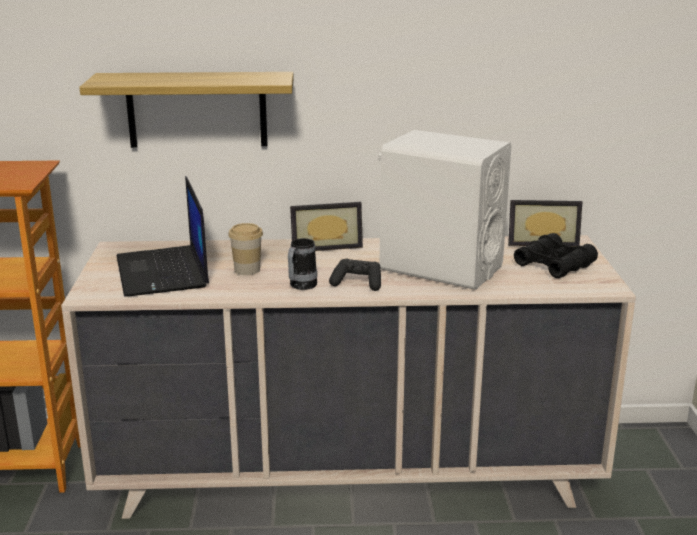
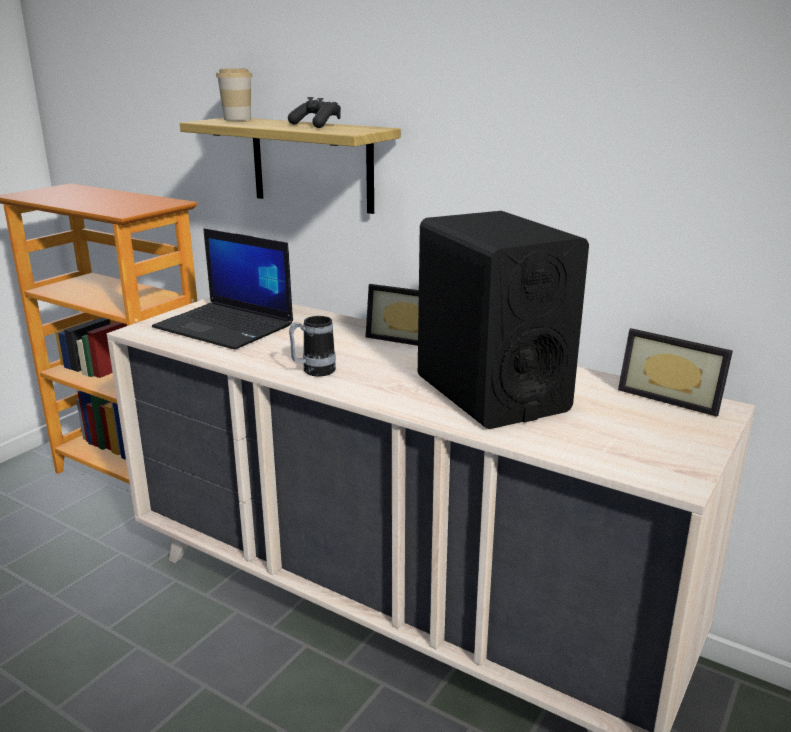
camera: 35 degrees right, 0 degrees up
(163, 272) = (226, 326): laptop -> laptop turned 75 degrees counterclockwise
(247, 270) = (296, 343): cup -> cup (237, 119)
(357, 283) = (373, 384): black game controller -> black game controller (316, 125)
(440, 268) = (490, 393): white speaker -> black speaker
(554, 265) = (642, 429): black binoculars -> none

